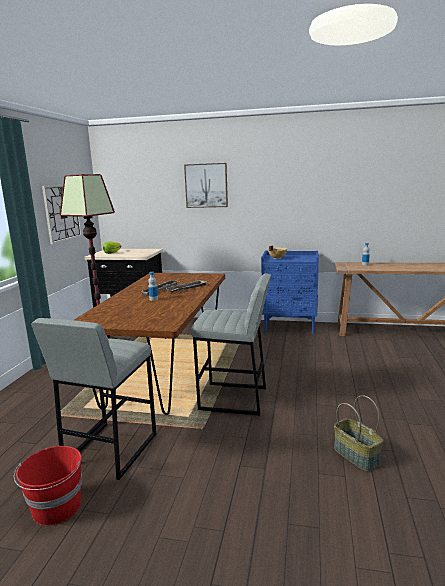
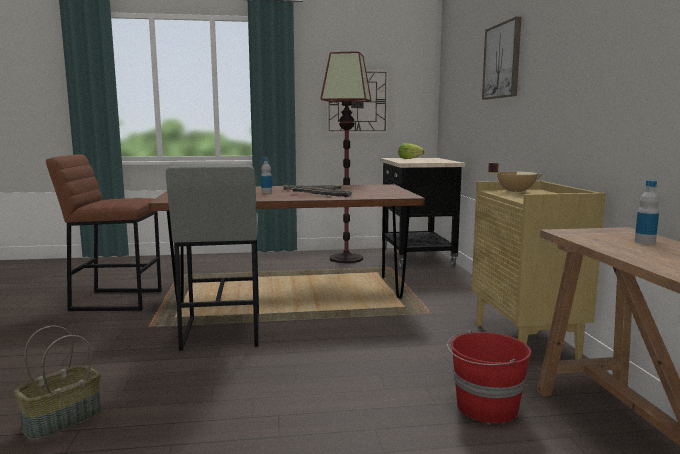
camera: 70 degrees right, 5 degrees down
(57, 508) = (40, 300): red bucket -> red bucket (485, 407)
(110, 451) = (115, 300): grey stool -> brown stool
(290, 327) = (525, 341): blue cabinet -> beige cabinet

